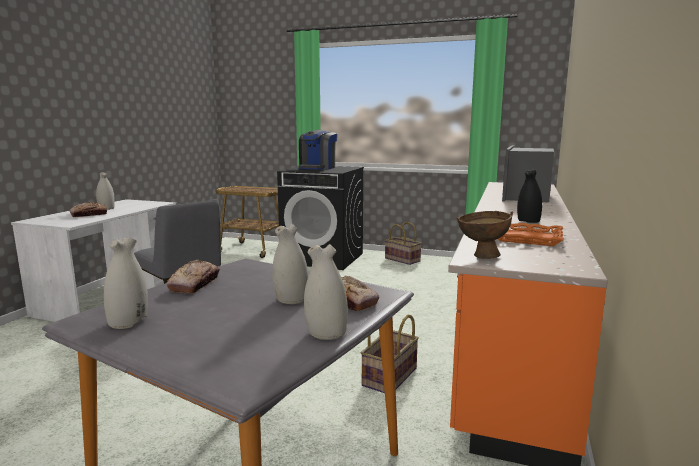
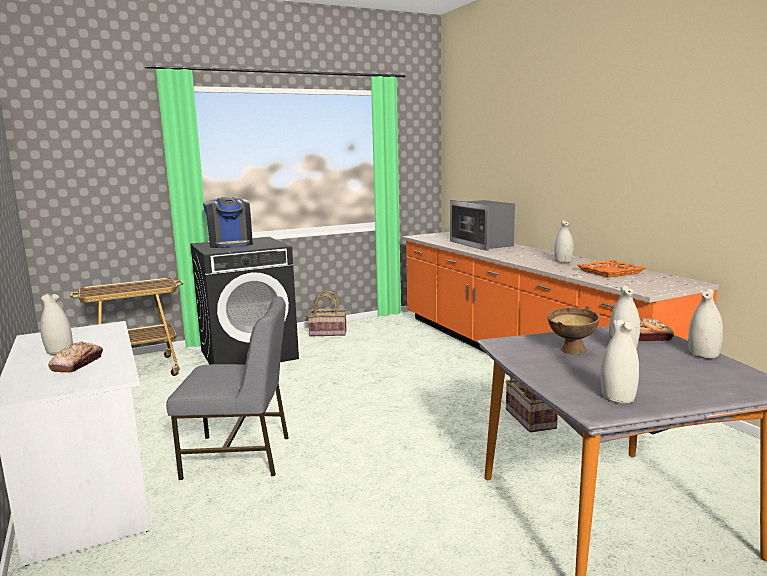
camera: 45 degrees left, 0 degrees up
(195, 284) = (539, 365): bread -> none
(481, 256) = (639, 288): brown bowl -> brown bowl (571, 352)
(528, 221) = (563, 261): black vase -> white vase

